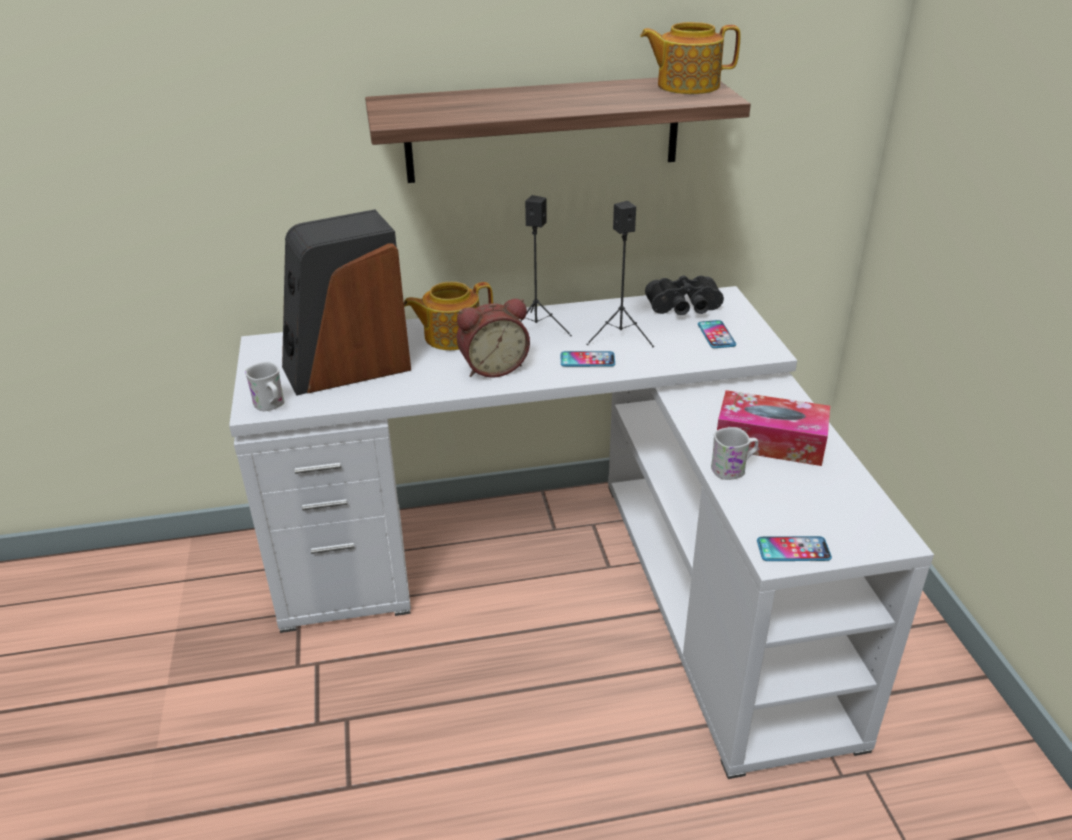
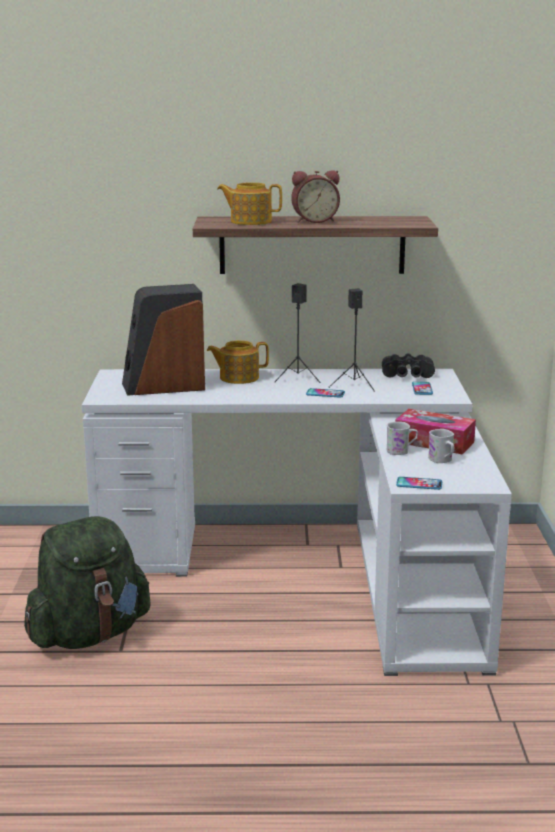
camera: 10 degrees right, 15 degrees down
(271, 405) = (110, 398): white mug -> white mug (442, 460)
(297, 758) = (89, 635): none -> green backpack
(493, 367) = (260, 392): alarm clock -> alarm clock (314, 221)
(686, 85) = (404, 219): teapot -> teapot (250, 221)

